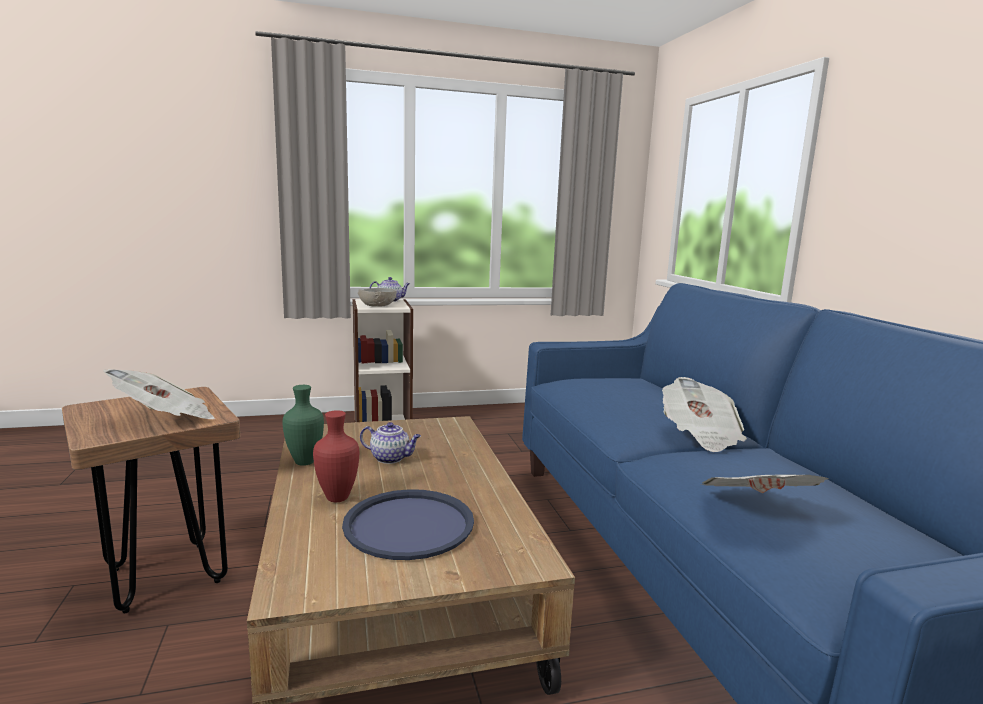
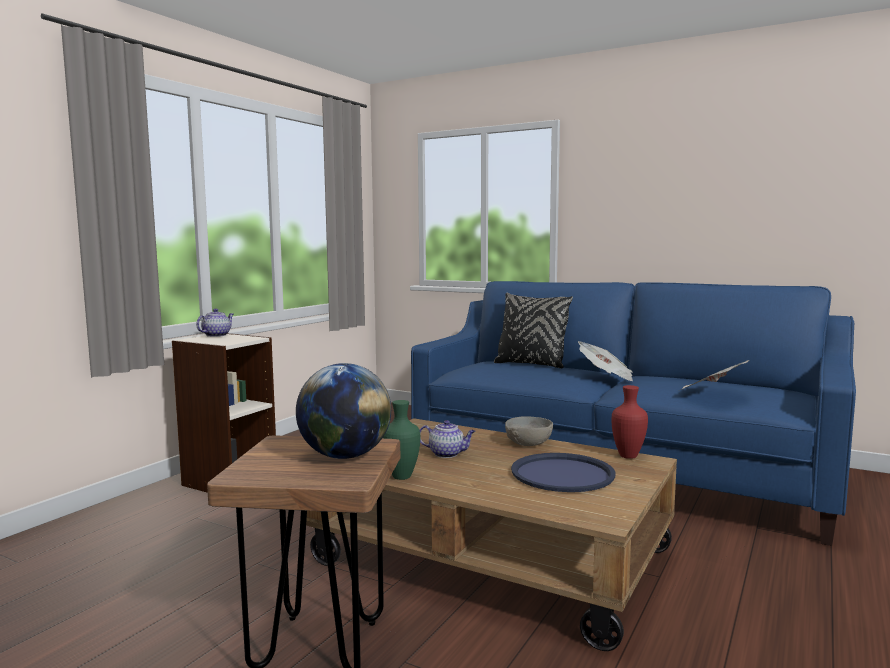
camera: 45 degrees left, 5 degrees down
(166, 418) = (345, 456): newspaper -> globe
(339, 497) = (488, 481): red vase -> red vase (627, 456)
(377, 305) = (228, 340): grey bowl -> grey bowl (528, 443)
(391, 458) = (447, 454): teapot -> teapot turned 45 degrees clockwise
(661, 394) = (531, 364): none -> black pillow

